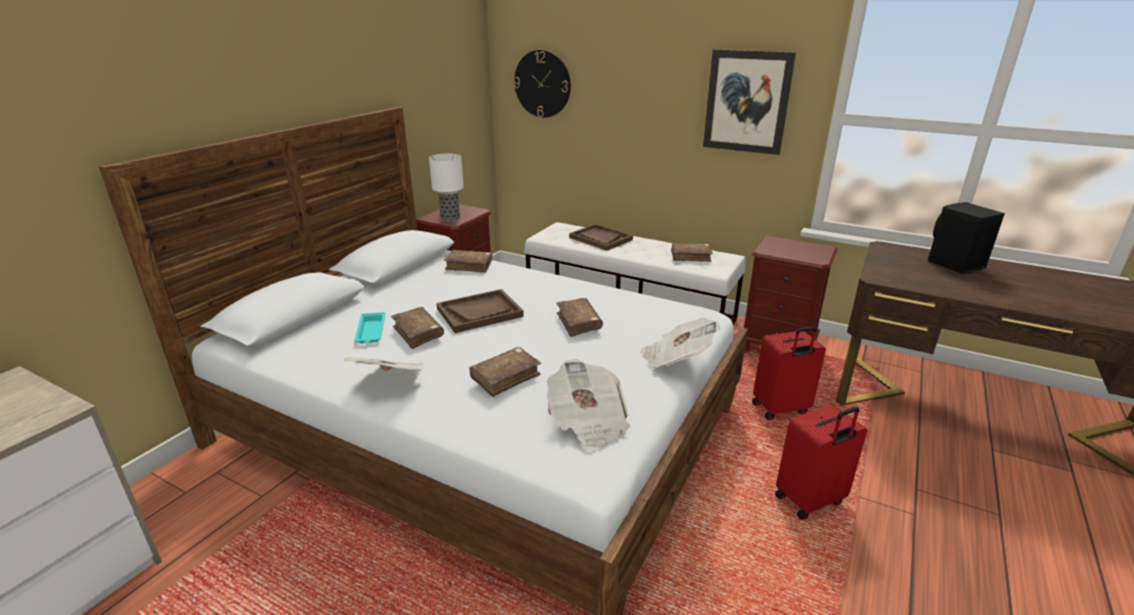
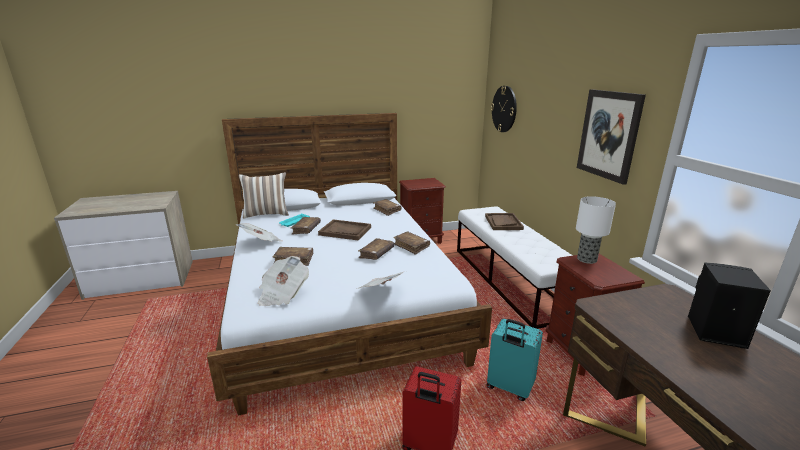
camera: 45 degrees right, 5 degrees down
(289, 339) = (266, 214): none -> pillow
(451, 218) = (415, 184): table lamp -> table lamp (587, 259)
(690, 257) = (543, 252): brown book -> brown book (411, 246)
(780, 409) = (509, 388): red suitcase -> turquoise suitcase

